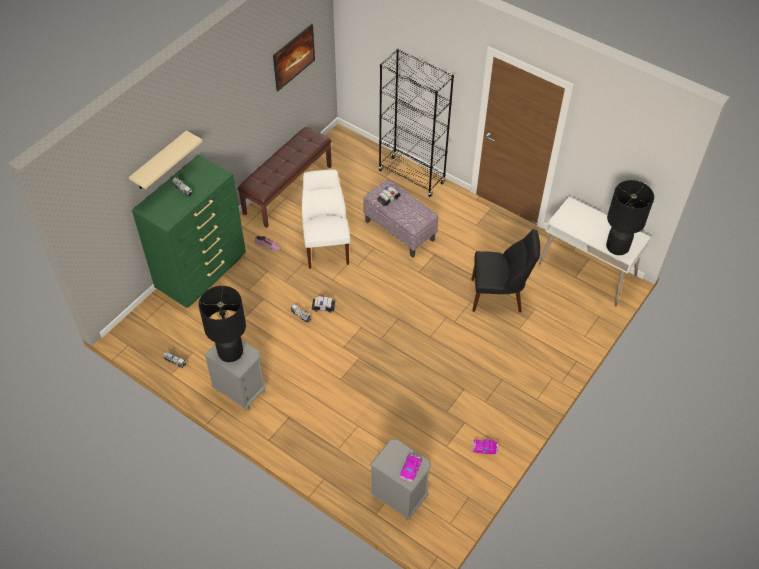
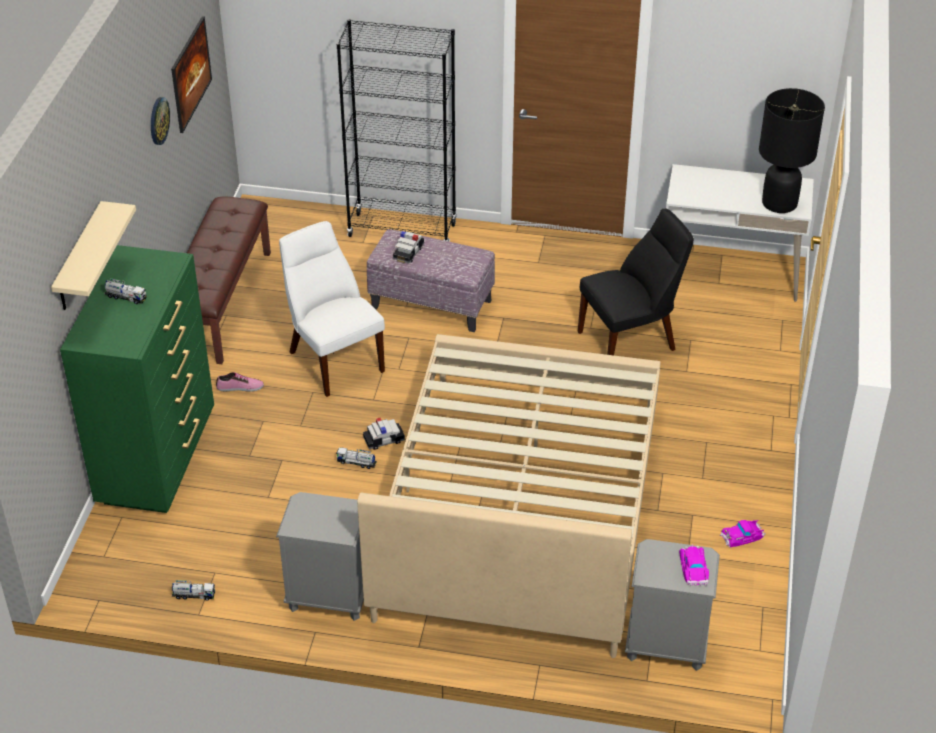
camera: 25 degrees left, 10 degrees down
(230, 352) = (318, 517): black table lamp -> none
(254, 84) = (158, 120): none -> wall clock
(371, 378) = (519, 507): none -> beige bed

